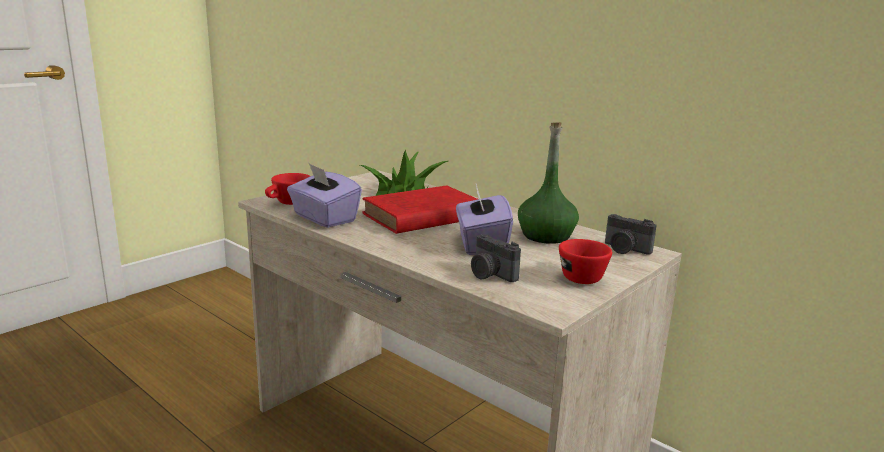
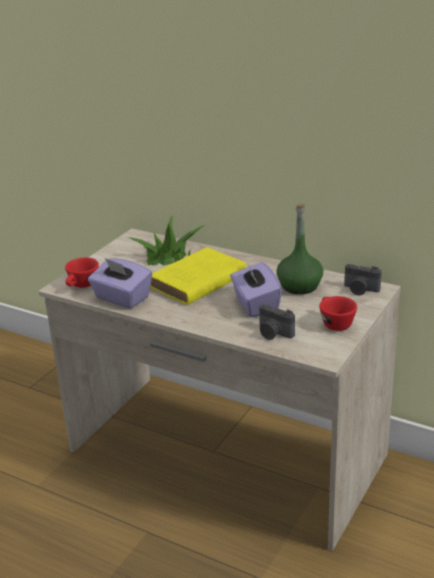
camera: 10 degrees left, 10 degrees up
(420, 217) = (196, 282): red book -> yellow book

